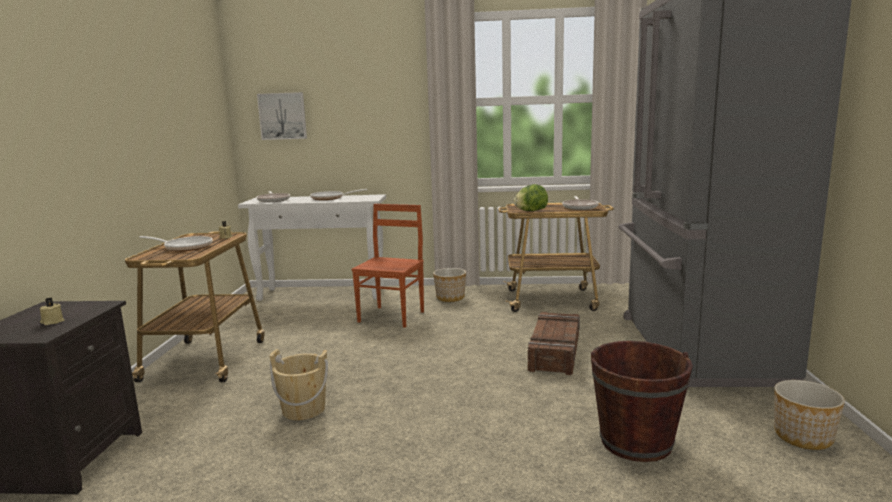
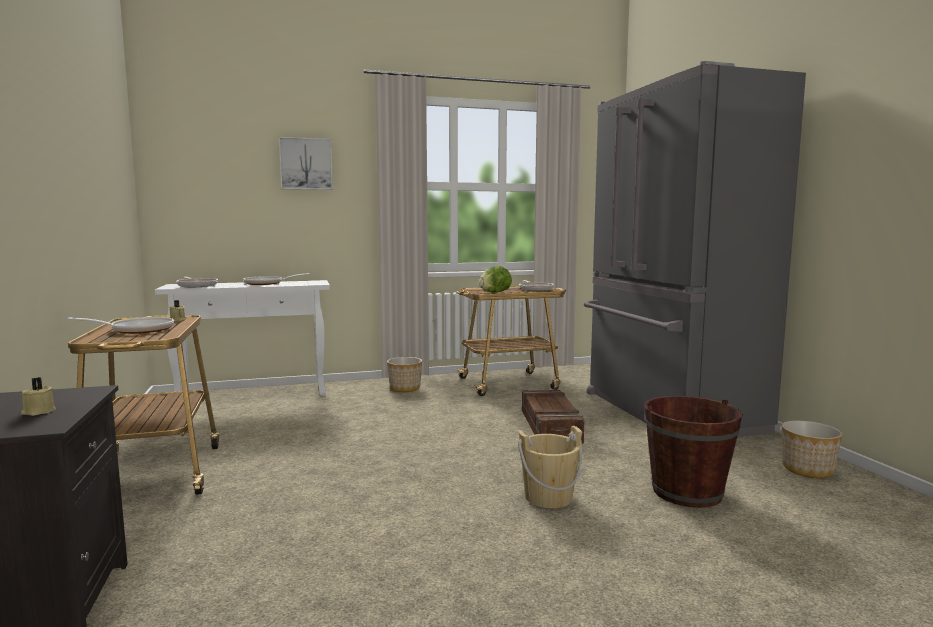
camera: 20 degrees left, 5 degrees down
(283, 116) = (205, 190): picture -> picture (306, 164)
(303, 409) = (329, 509): beige bucket -> beige bucket (548, 497)
(392, 316) = (356, 410): brown chair -> none

